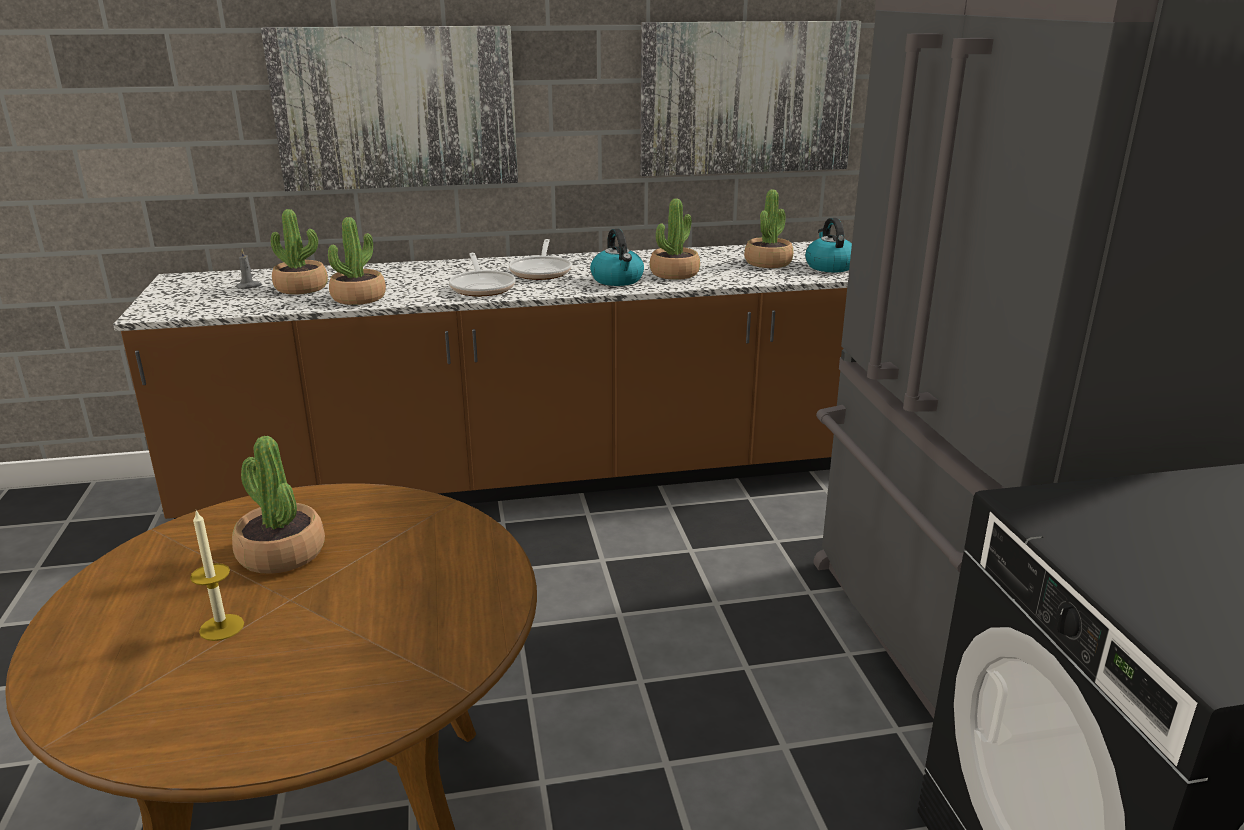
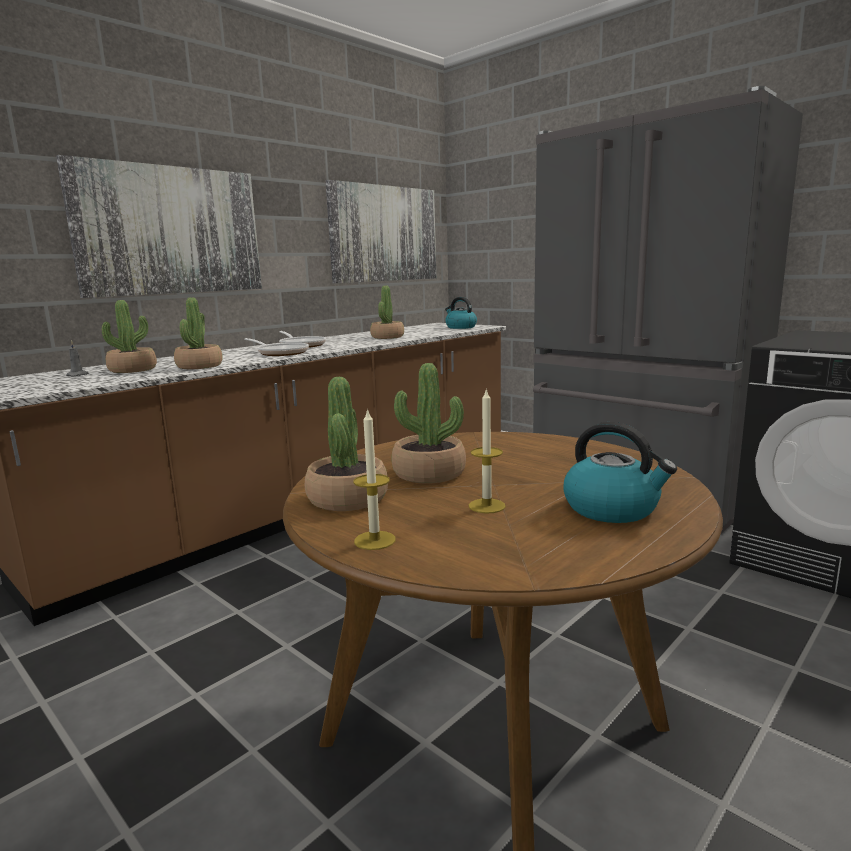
camera: 35 degrees left, 10 degrees down
(78, 625) = (375, 540): none -> candle
(618, 280) = (361, 342): kettle -> kettle (612, 508)
(768, 263) = (426, 330): potted plant -> potted plant (348, 498)

